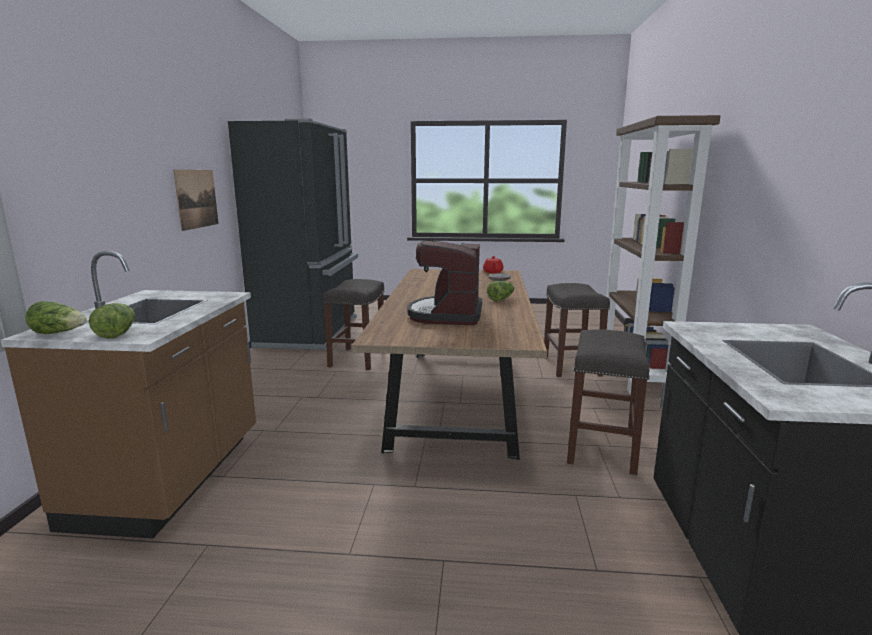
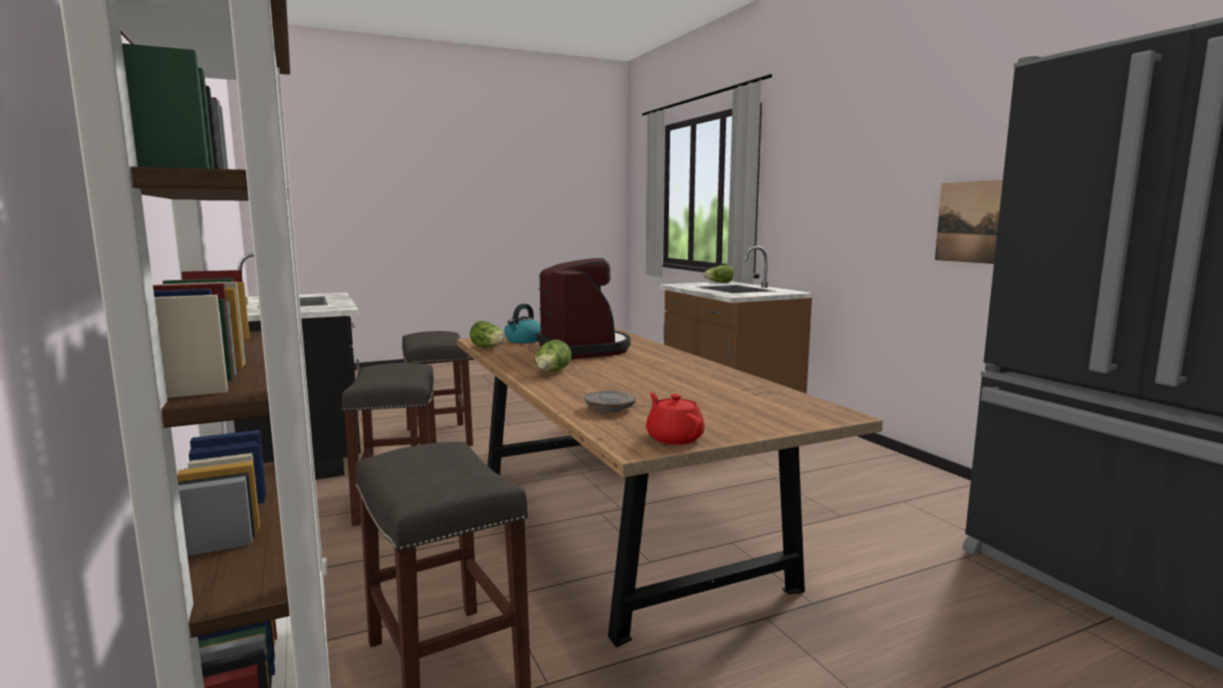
camera: 150 degrees right, 5 degrees down
(117, 333) = (693, 284): lettuce -> lettuce (489, 348)
(357, 358) = (876, 548): grey stool -> grey stool (439, 437)
(482, 334) = (523, 340): none -> kettle

